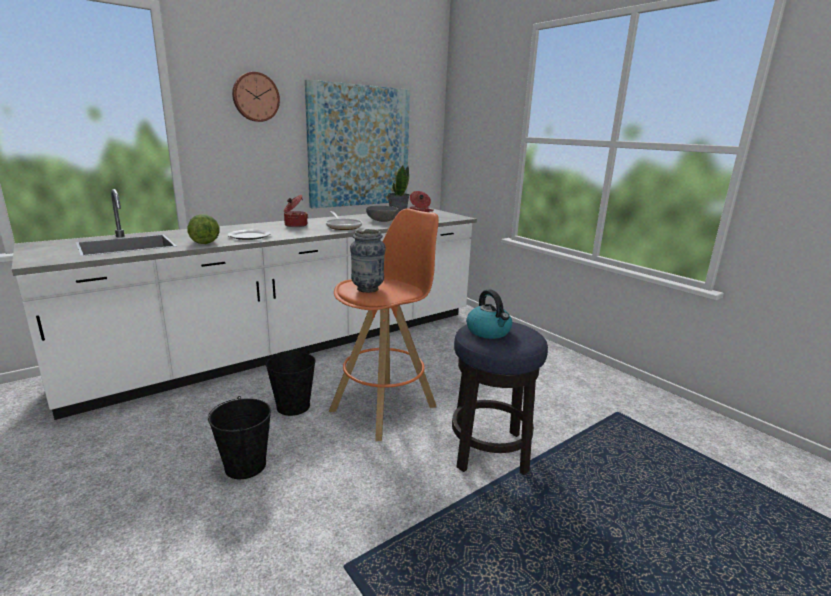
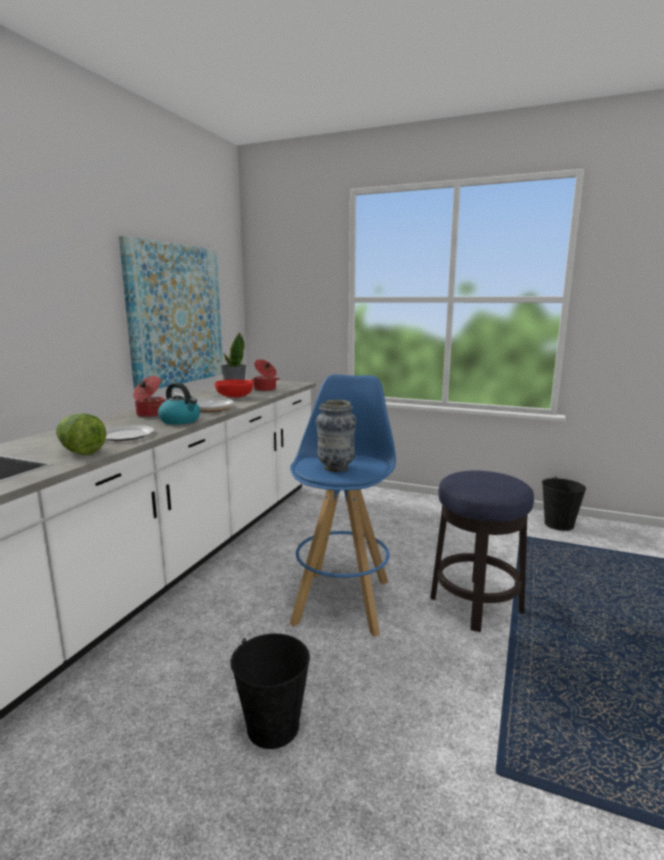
camera: 30 degrees left, 5 degrees down
(255, 97) = (67, 256): wall clock -> none
(293, 406) = (246, 636): black bucket -> black bucket (559, 524)
(382, 221) = (234, 396): grey bowl -> red bowl
(384, 407) = (343, 600): orange stool -> blue stool
(489, 332) = (477, 483): kettle -> kettle (180, 421)

